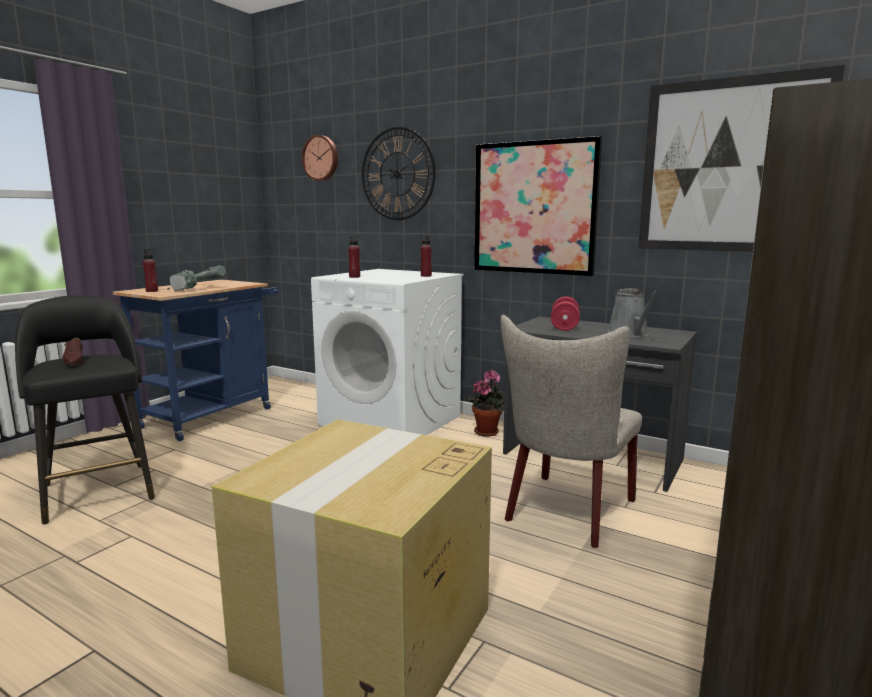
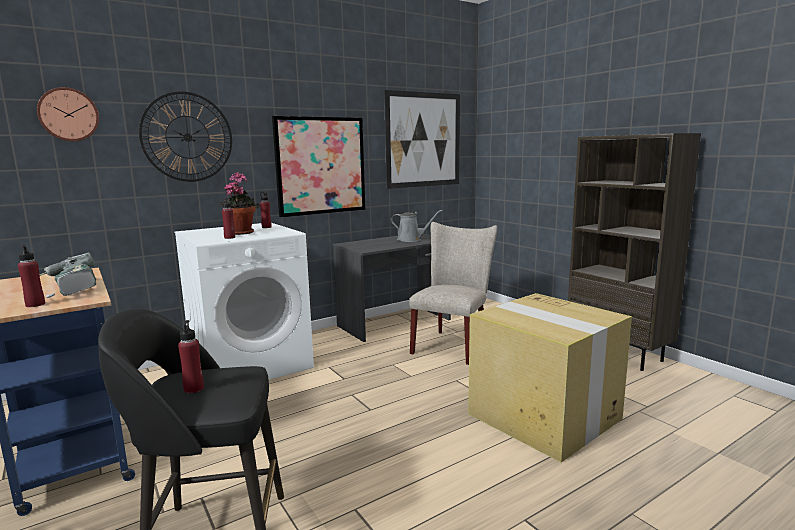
camera: 65 degrees left, 0 degrees up
(74, 361) = (194, 388): brown shoe -> red bottle
(488, 432) = (323, 338): potted plant -> potted plant (242, 232)
(564, 326) = (372, 244): red dumbbell -> none
(566, 513) = (453, 344): beige chair -> beige chair turned 120 degrees counterclockwise

